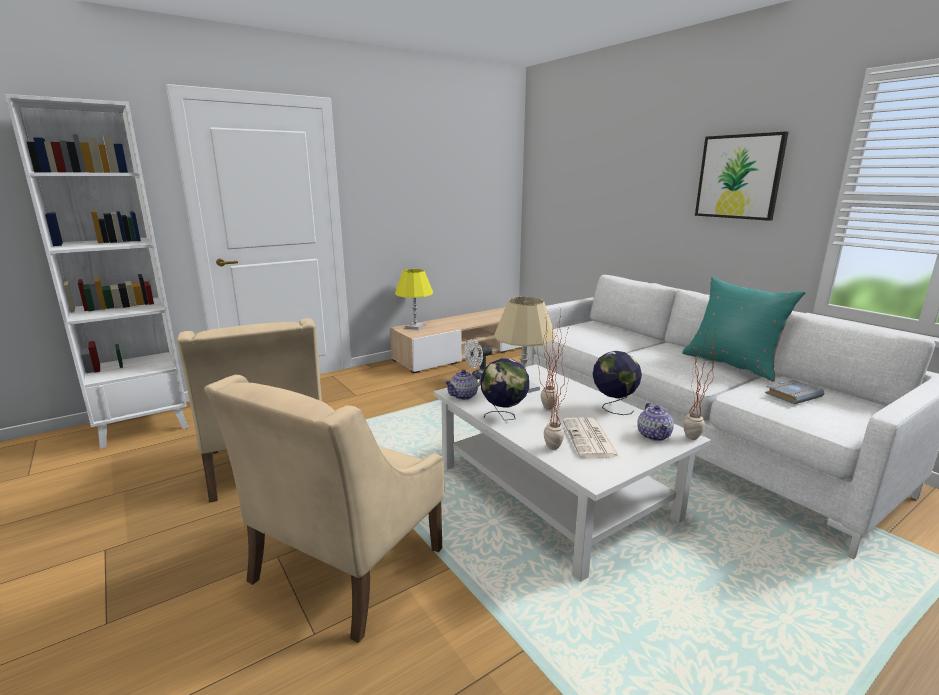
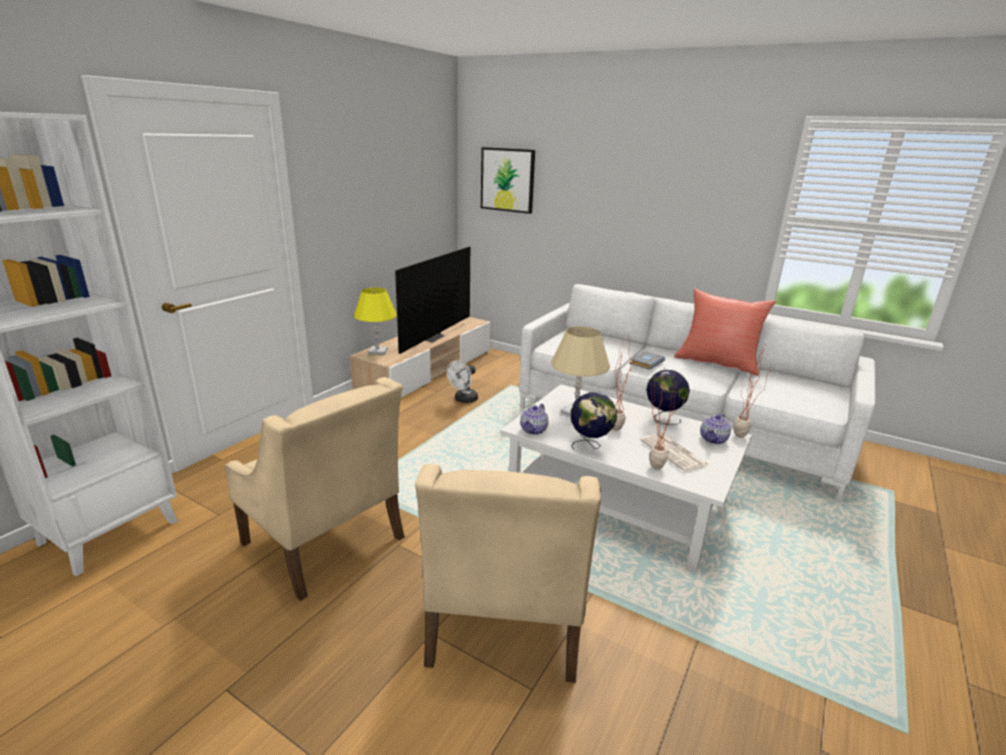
camera: 25 degrees left, 5 degrees up
(472, 321) = (431, 337): none -> television
(654, 435) = (714, 439): teapot -> teapot turned 60 degrees clockwise
(732, 364) = (717, 363): turquoise pillow -> red pillow
(739, 177) = (698, 195): picture -> picture (507, 180)
(792, 395) = (779, 386): grey book -> grey book (646, 362)

